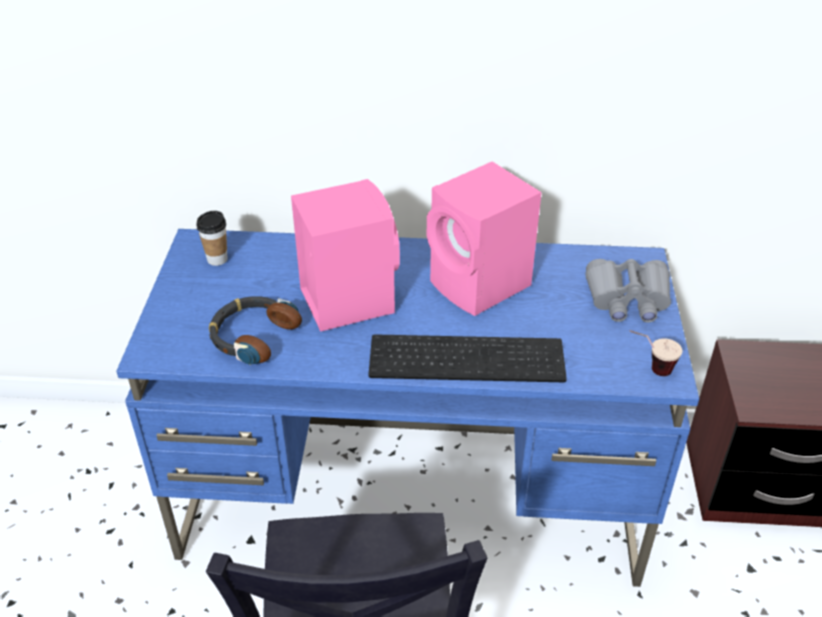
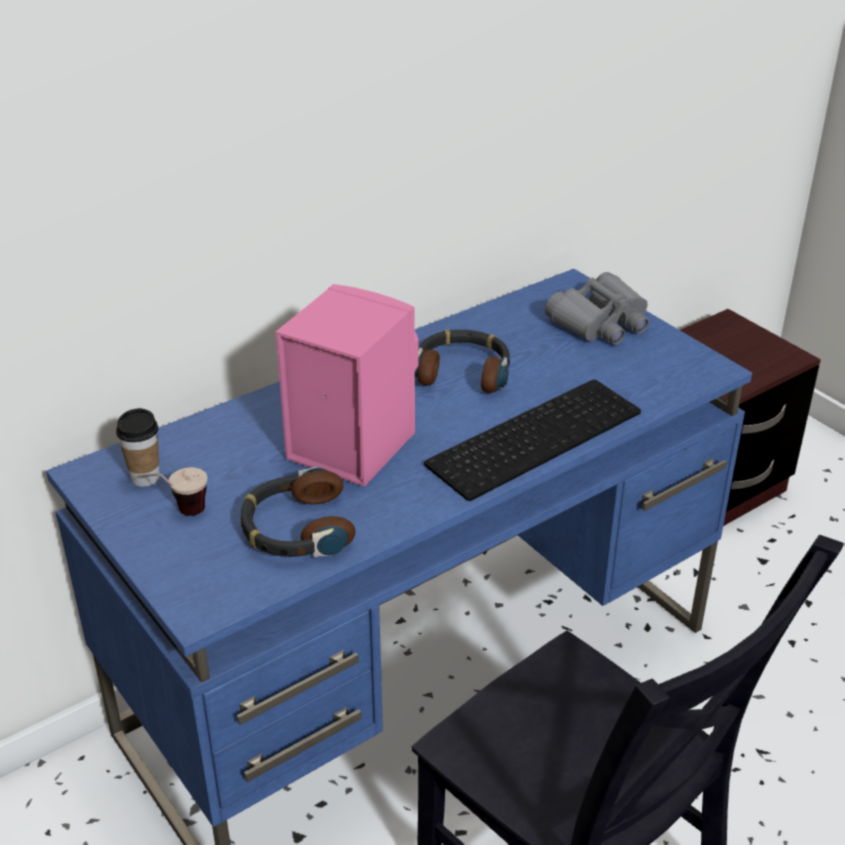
camera: 40 degrees left, 5 degrees down
(481, 286) = (463, 371): pink speaker -> headphones
(649, 369) = (689, 369): cup -> cup (177, 514)

